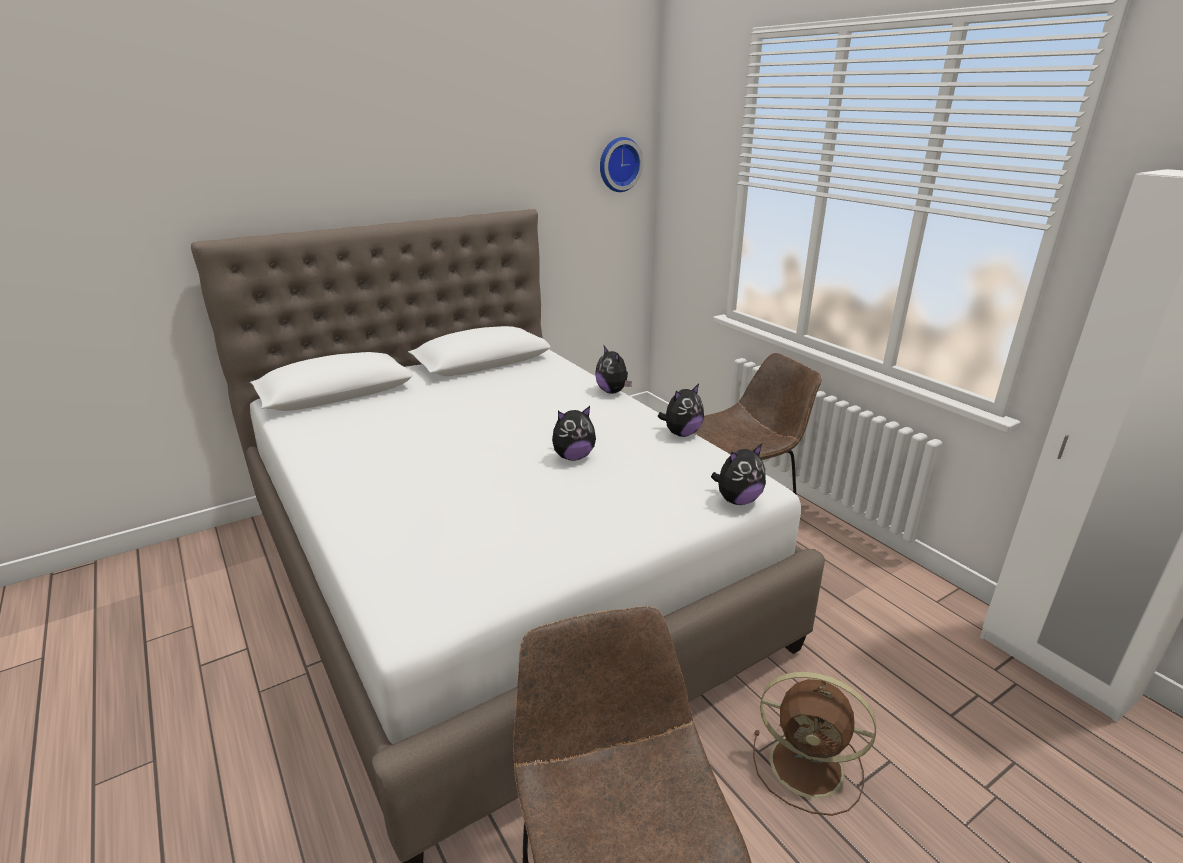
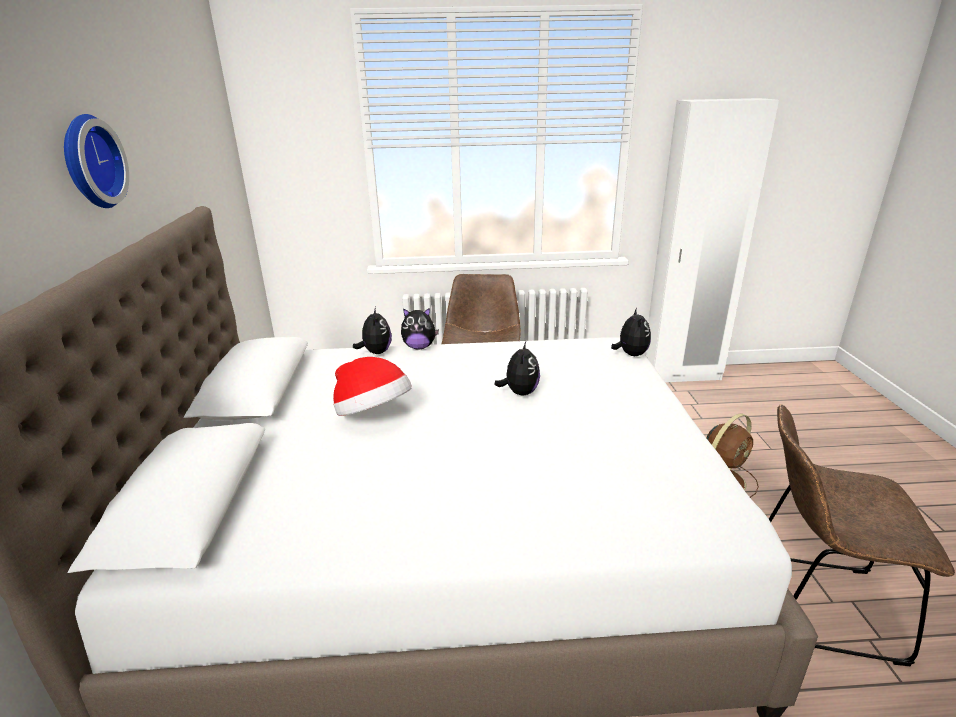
camera: 60 degrees left, 0 degrees up
(478, 408) = (373, 414): none -> hat
(618, 164) = (222, 147): wall clock -> wall clock (89, 162)
(681, 433) = (522, 344): plush toy -> plush toy (376, 352)

